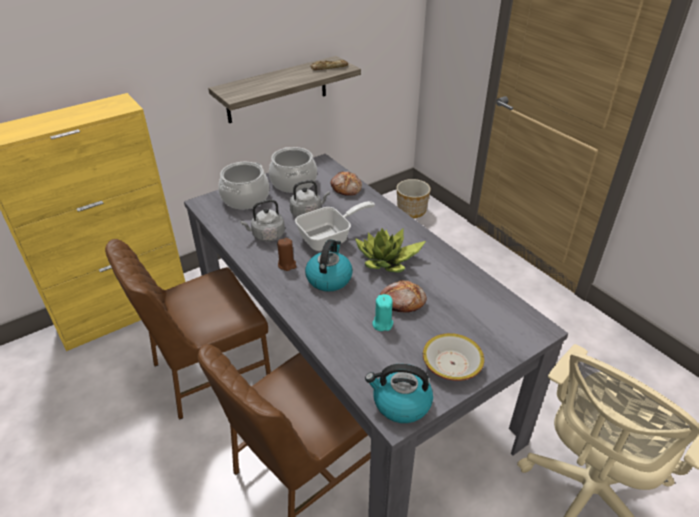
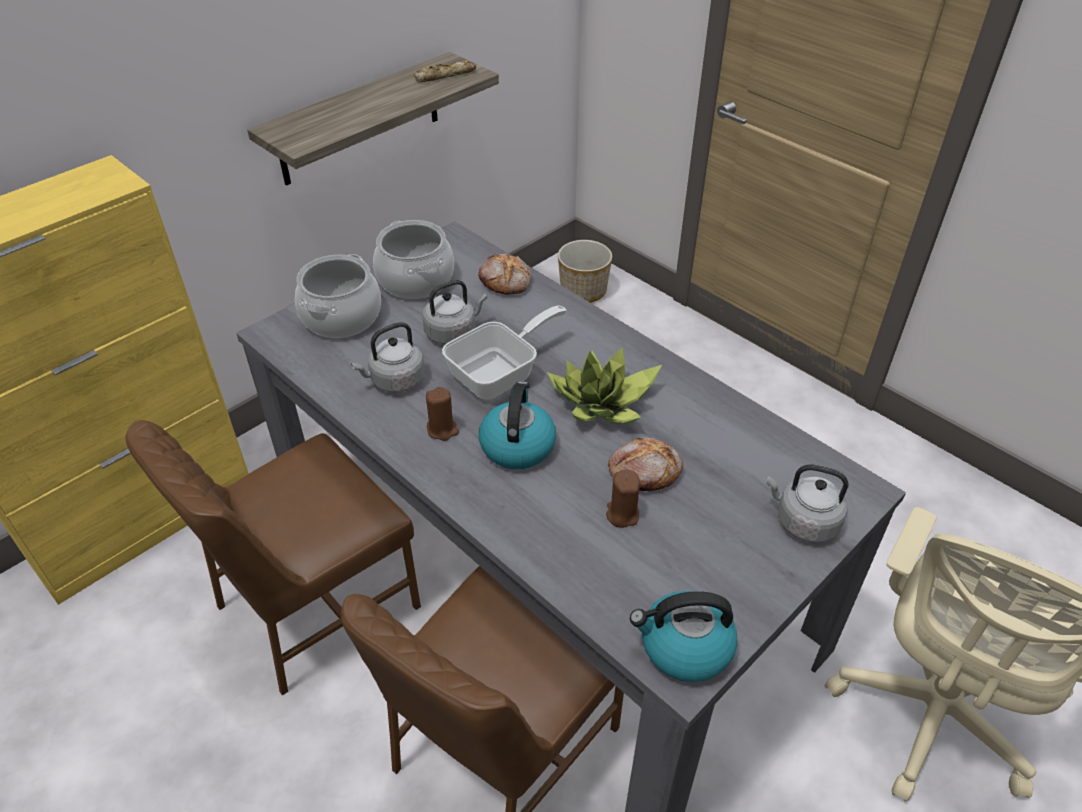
camera: 10 degrees left, 5 degrees up
(382, 323) = (622, 514): turquoise candle -> brown candle
(452, 364) = (746, 568): bowl -> none
(496, 342) = (803, 521): none -> grey kettle

